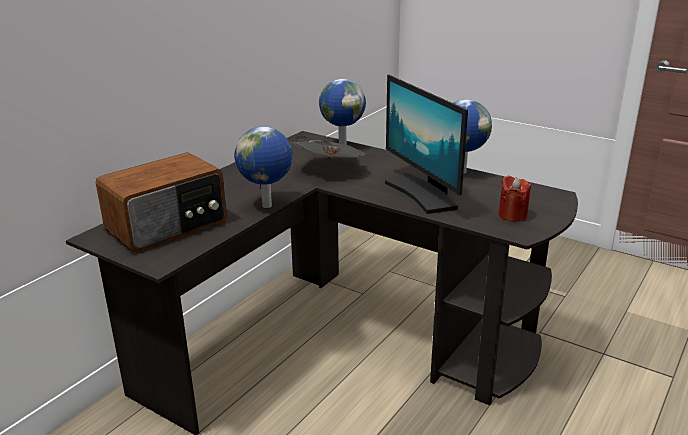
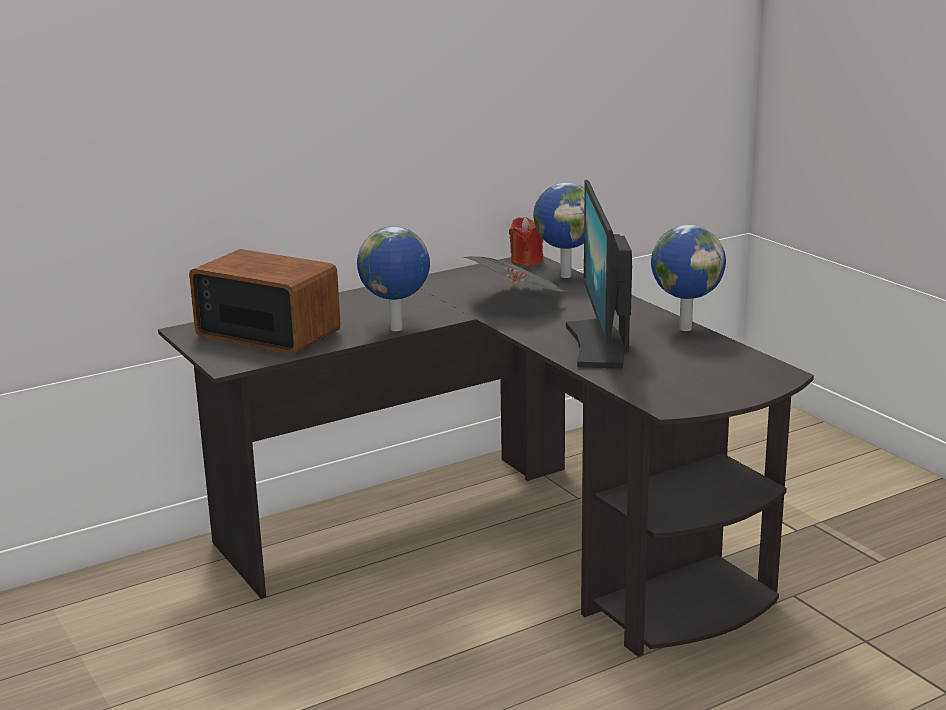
camera: 25 degrees right, 5 degrees down
(168, 226) = (269, 332): radio -> radio turned 135 degrees counterclockwise
(512, 215) = (685, 386): red candle -> red candle (526, 261)

